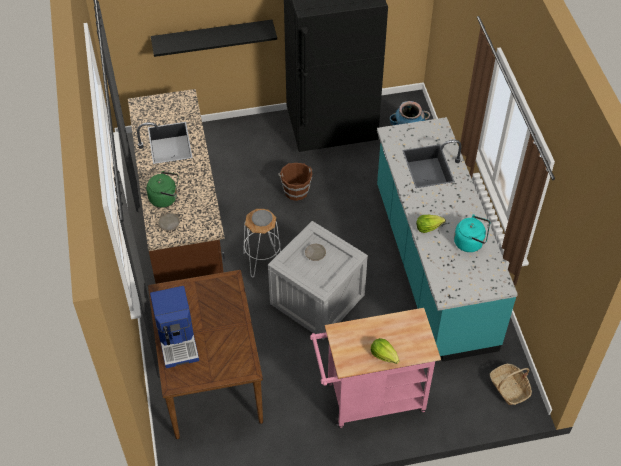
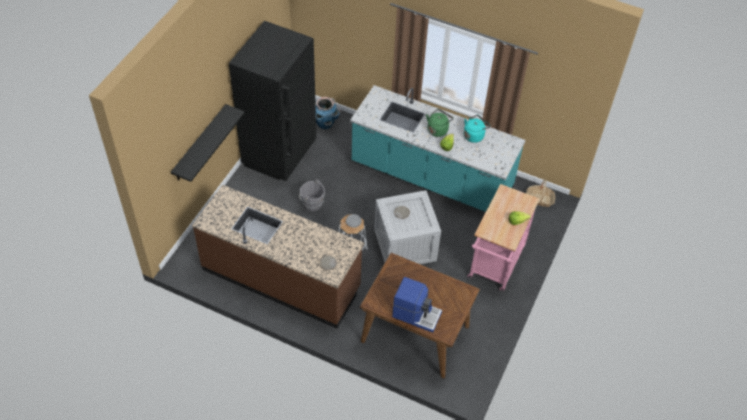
camera: 55 degrees left, 0 degrees up
(165, 198) = (304, 254): green kettle -> green kettle (438, 129)
(296, 190) = (312, 203): brown bucket -> grey bucket

